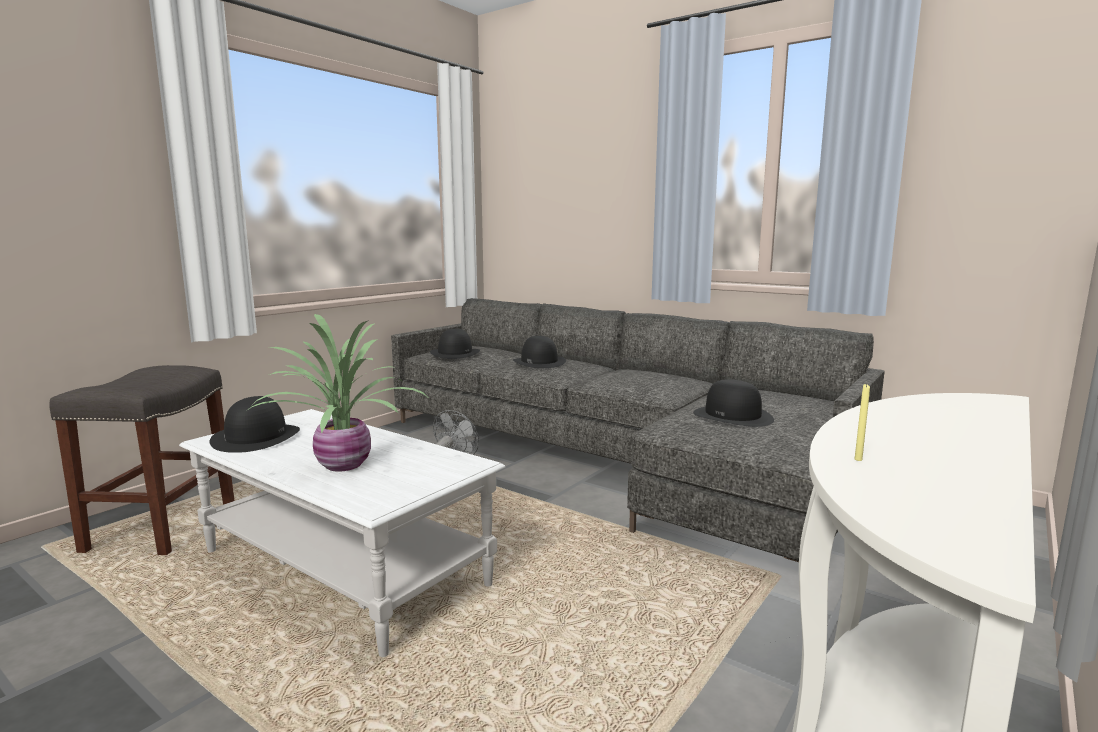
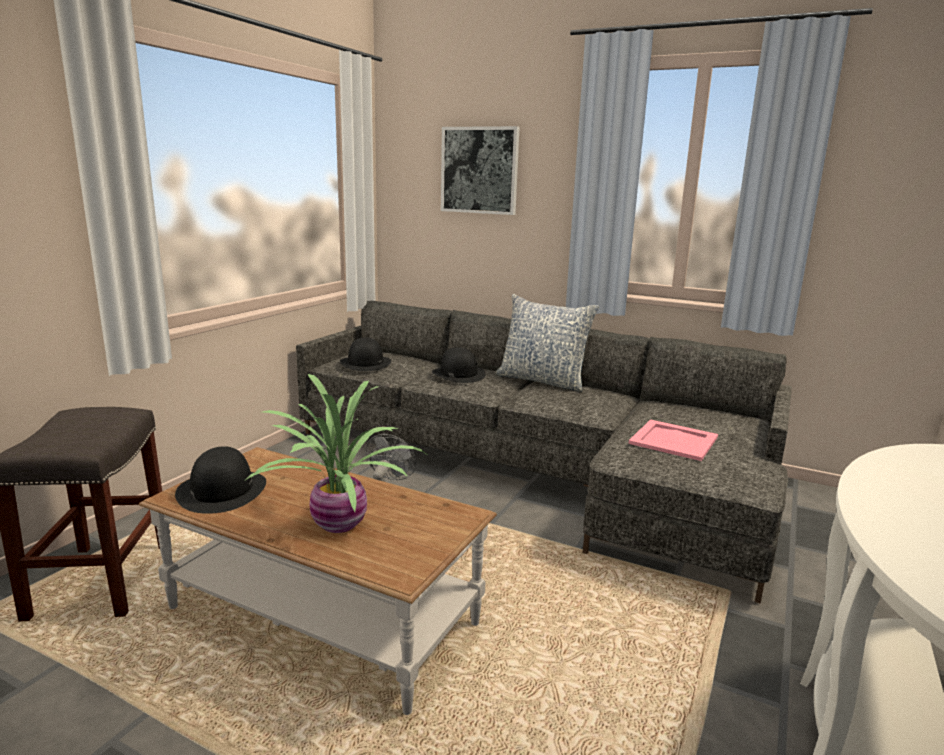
camera: 10 degrees left, 5 degrees up
(343, 568) = (323, 616): white coffee table -> brown coffee table
(571, 169) = (479, 170): none -> picture
(622, 368) = (542, 380): none -> pillow
(733, 416) = (674, 440): black hat -> pink tray
(858, 459) = (897, 542): yellow candle -> none

